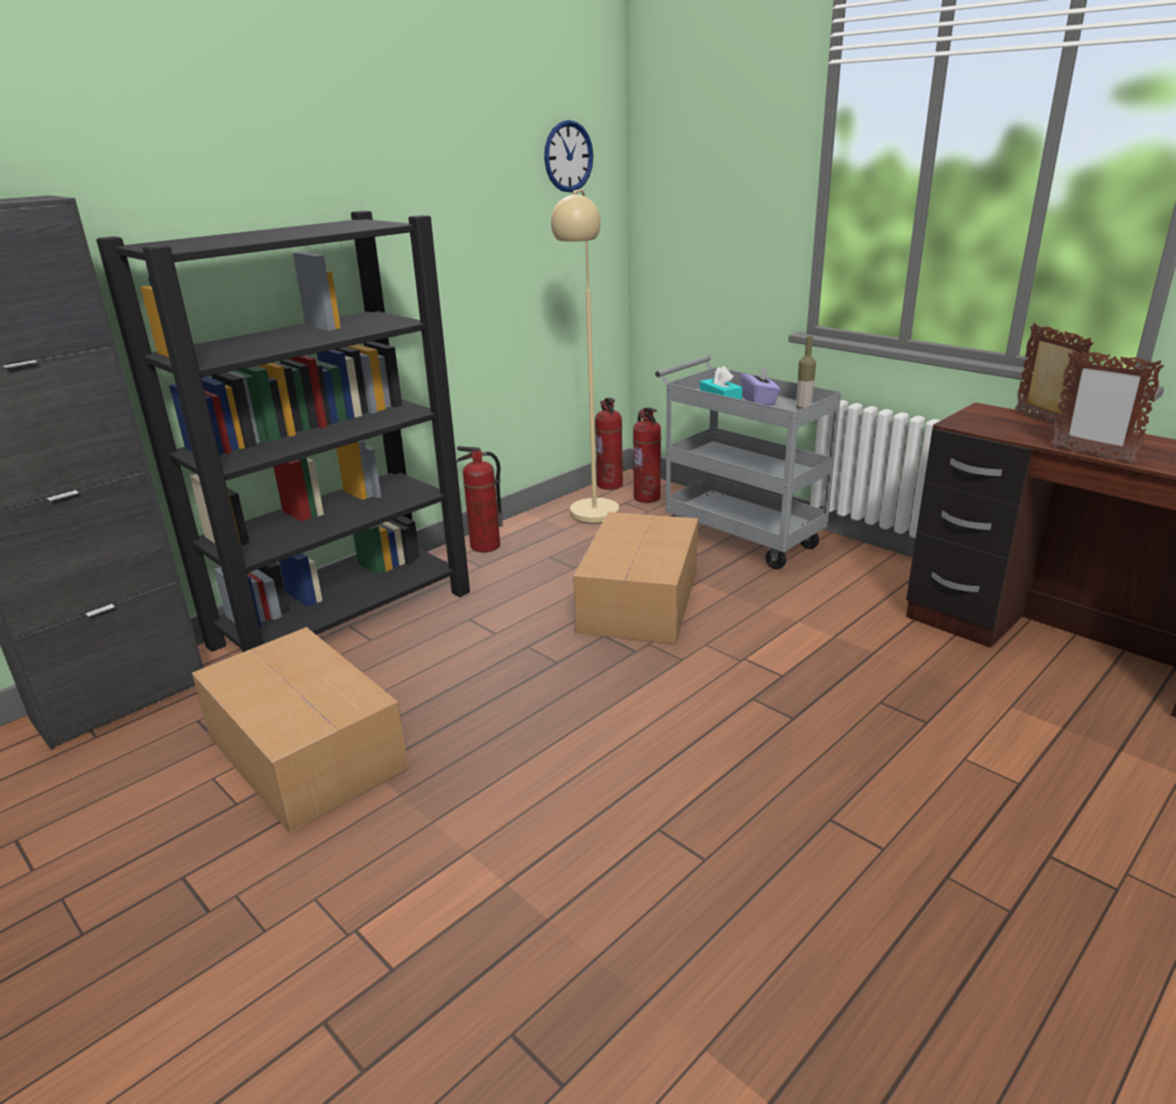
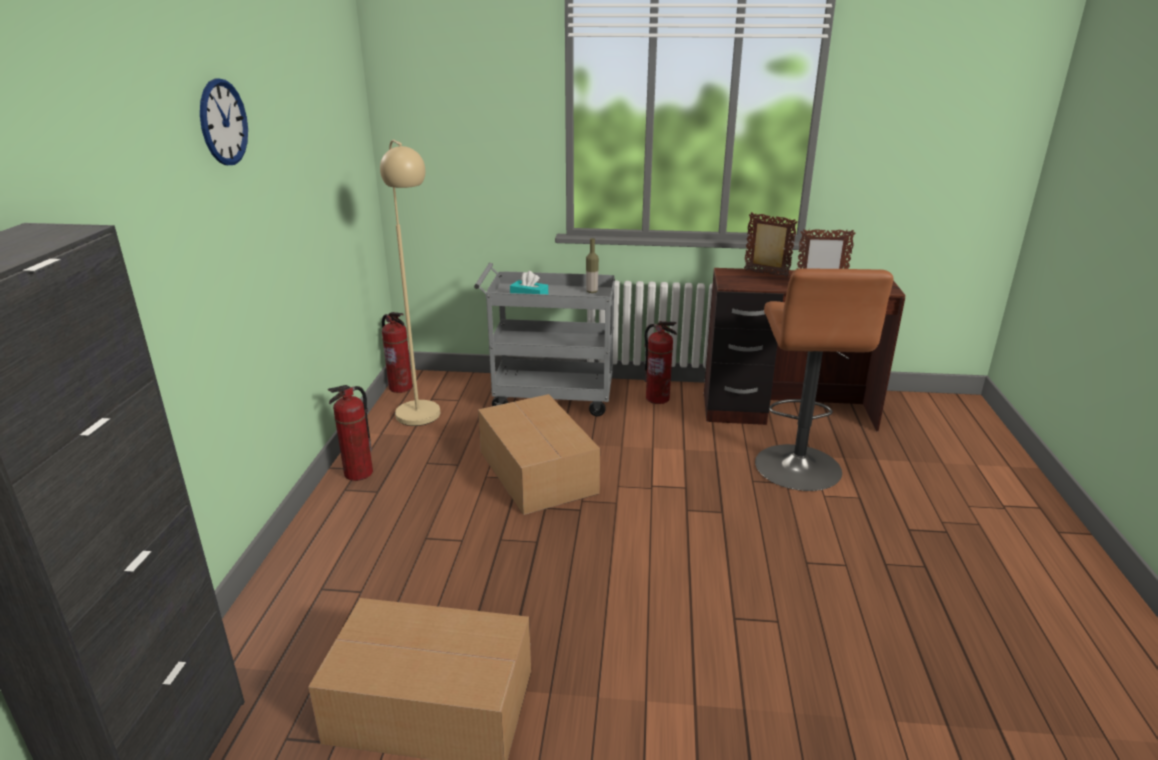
camera: 40 degrees left, 0 degrees up
(344, 618) = (309, 584): black bookcase -> none
(568, 156) = (342, 107): wall clock -> wall clock (223, 122)
(647, 497) = (444, 389): fire extinguisher -> fire extinguisher (658, 398)
(759, 401) = (555, 293): purple tissue box -> none
(967, 712) = (797, 468): none -> brown stool

